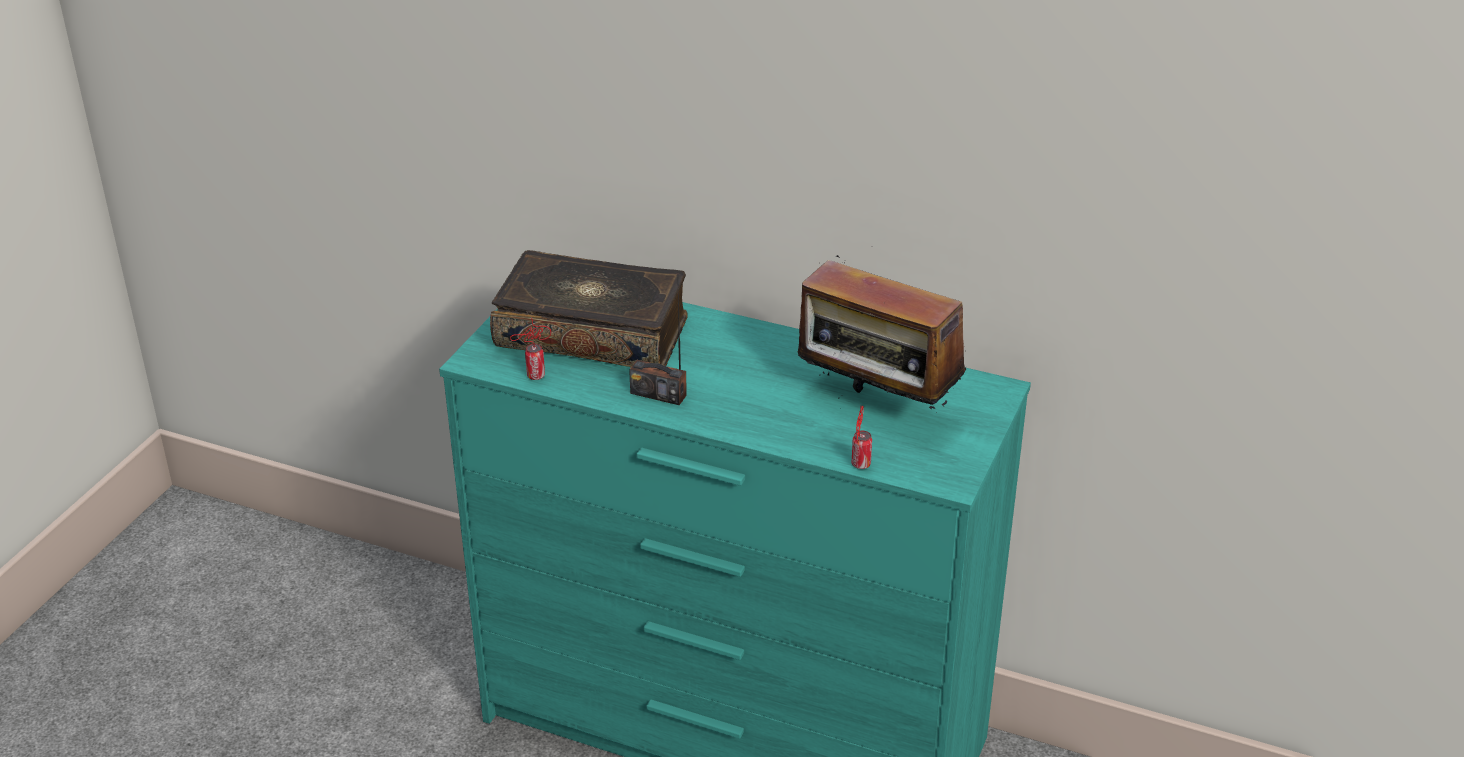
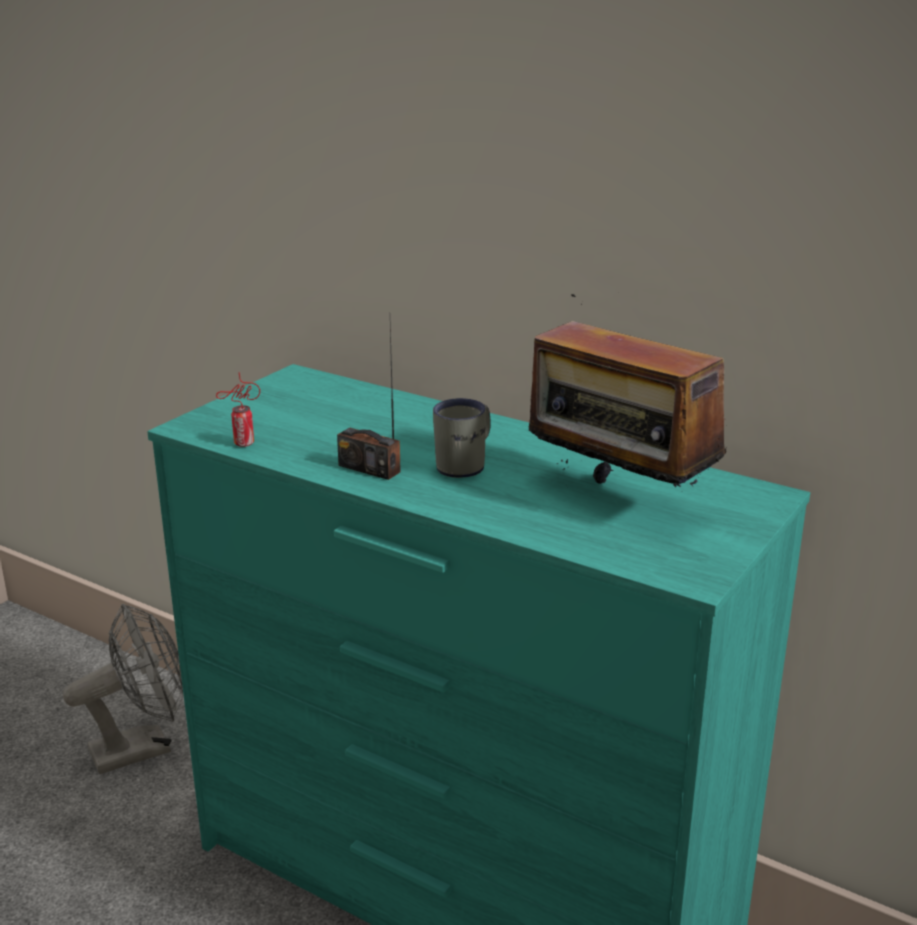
camera: 10 degrees right, 10 degrees down
(387, 631) = (143, 747): none -> grey fan
(593, 331) = (324, 413): book -> none
(740, 381) = (466, 464): none -> grey mug
(860, 466) = (582, 553): can -> none

